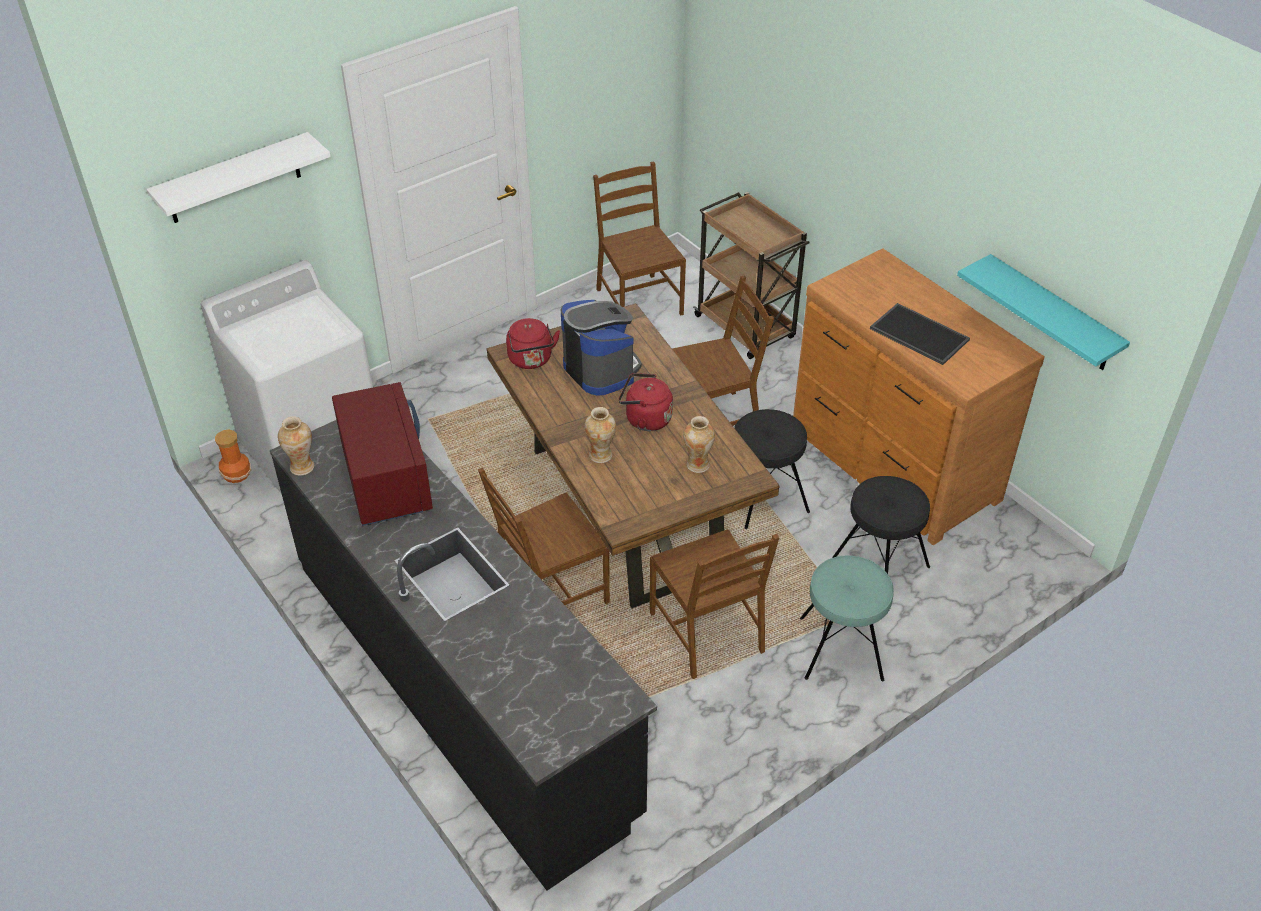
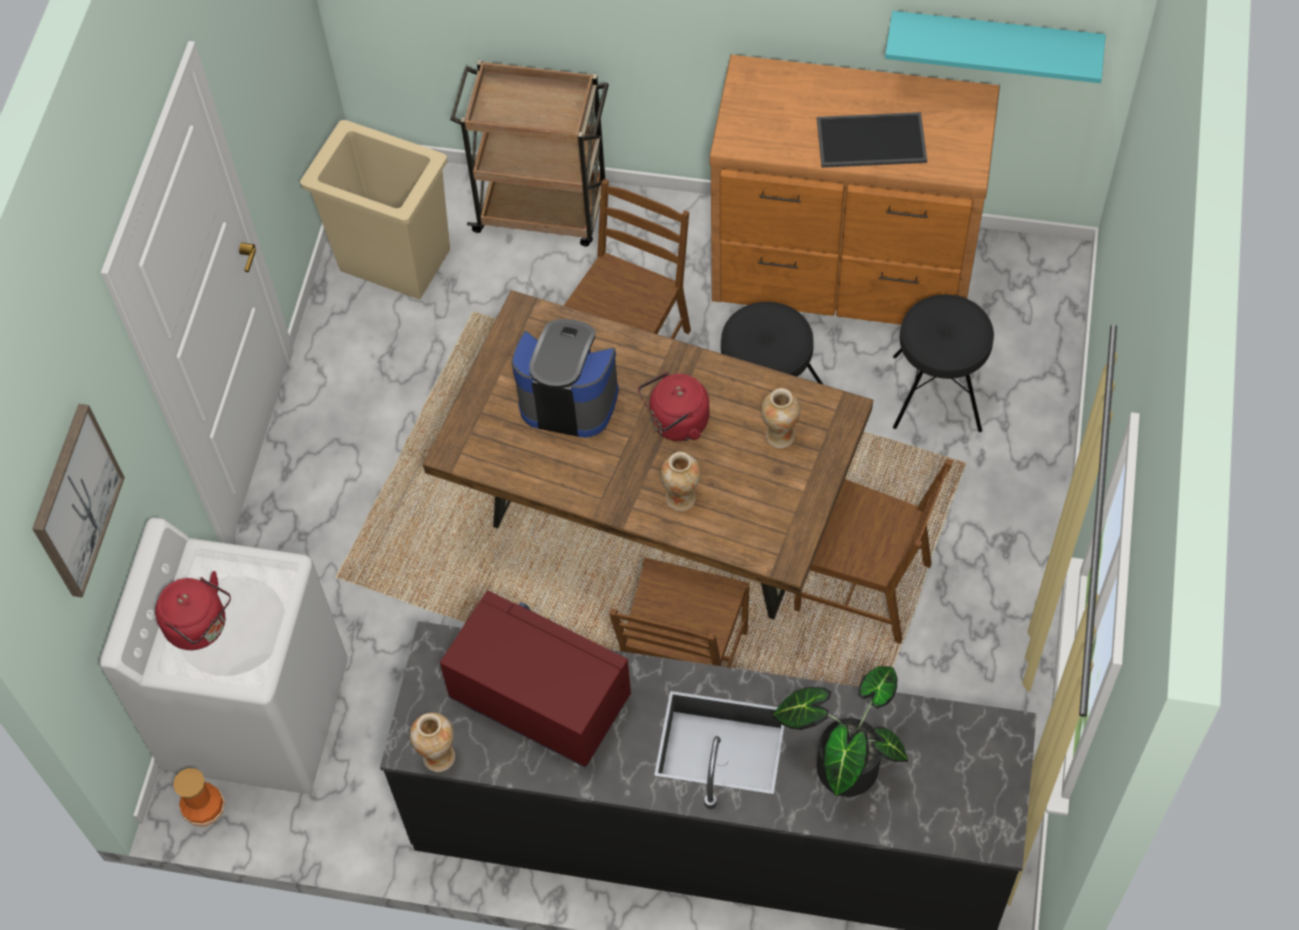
camera: 40 degrees left, 15 degrees up
(233, 179) = (75, 501): white shelf -> picture
(504, 637) = (842, 762): none -> potted plant
(531, 360) = (487, 442): red kettle -> red kettle (201, 627)
(637, 301) = (394, 259): brown chair -> beige trash can
(841, 648) = (989, 505): turquoise stool -> none

